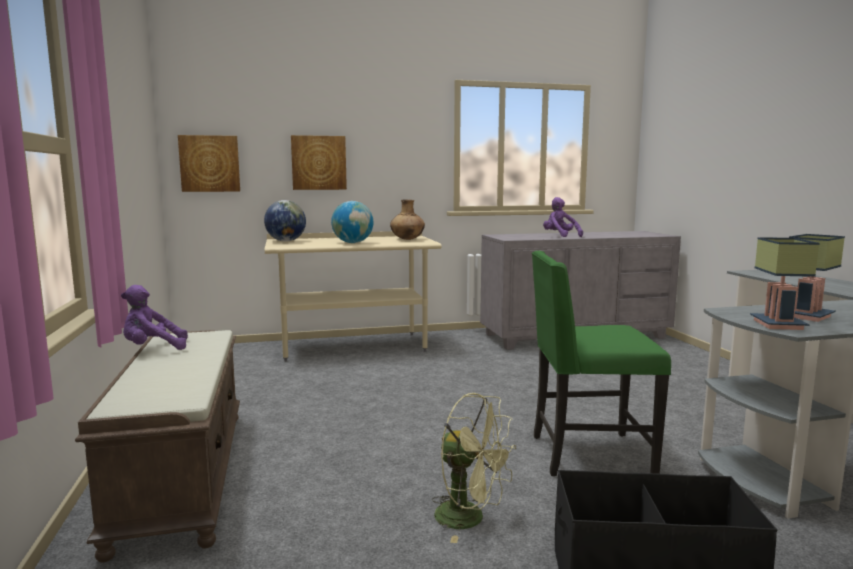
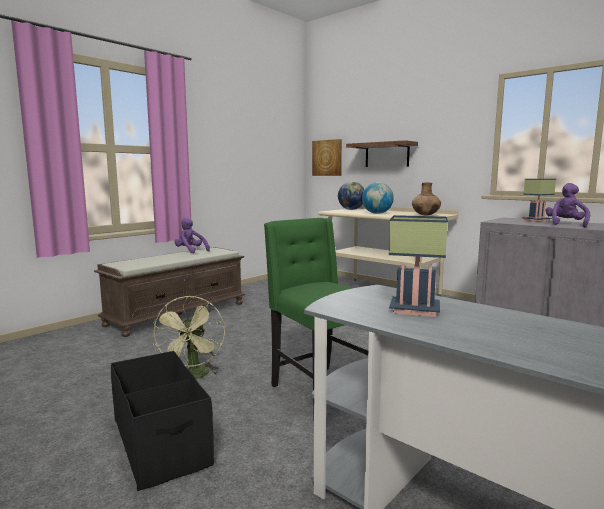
camera: 55 degrees right, 0 degrees up
(318, 163) = (387, 155): picture -> shelf
(781, 325) = (346, 303): table lamp -> table lamp (536, 221)

